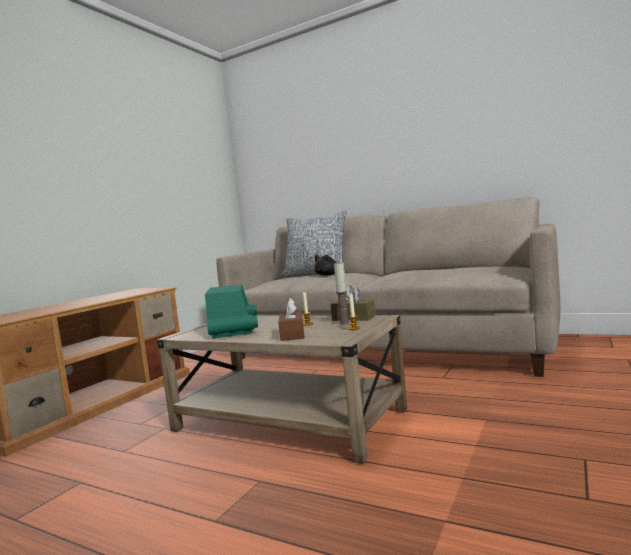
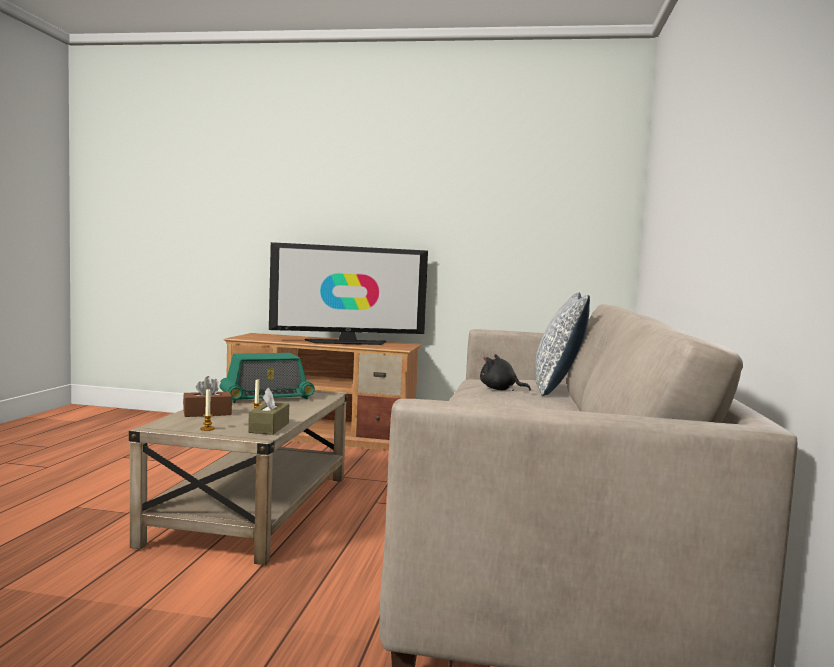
camera: 70 degrees right, 0 degrees up
(100, 298) = (347, 342): none -> television
(344, 323) = (243, 425): candle -> none

